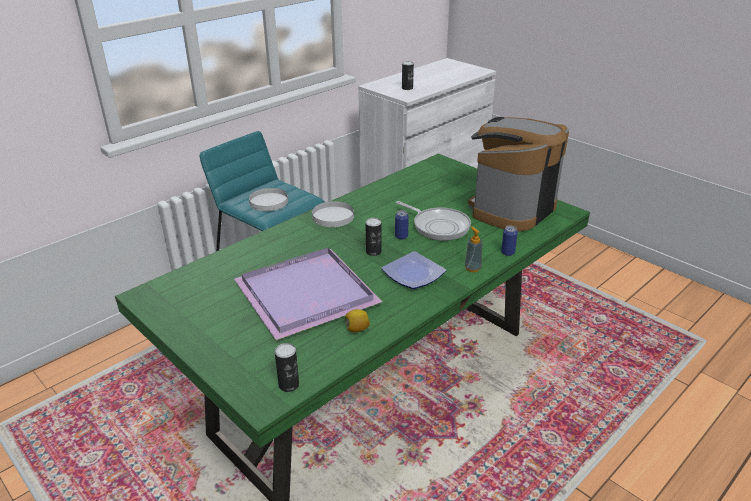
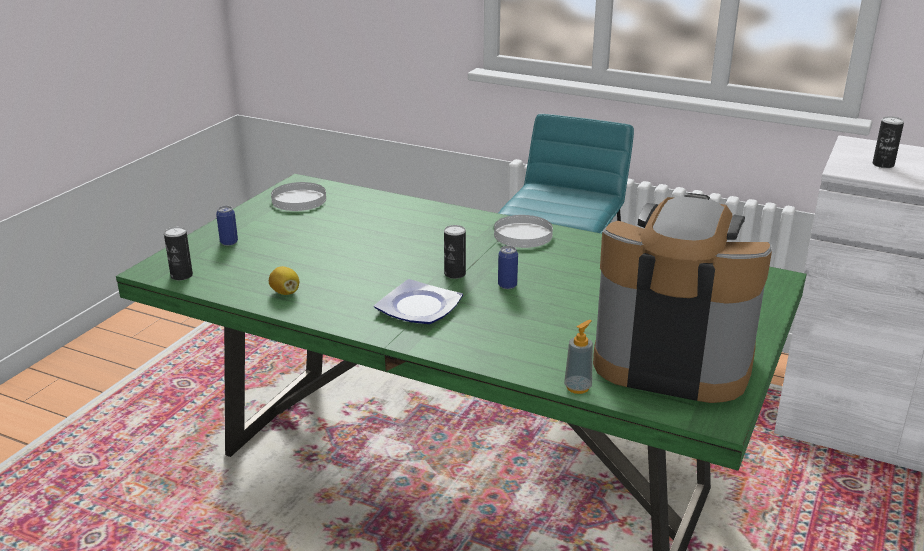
camera: 70 degrees right, 5 degrees down
(268, 201) = (550, 202): white plate -> white plate (299, 199)
(305, 296) = (336, 253): purple tray -> none
(438, 226) = (558, 307): frying pan -> none
(472, 268) = (460, 347): soap dispenser -> soap dispenser (577, 387)
(507, 253) = (524, 371): can -> can (229, 242)

